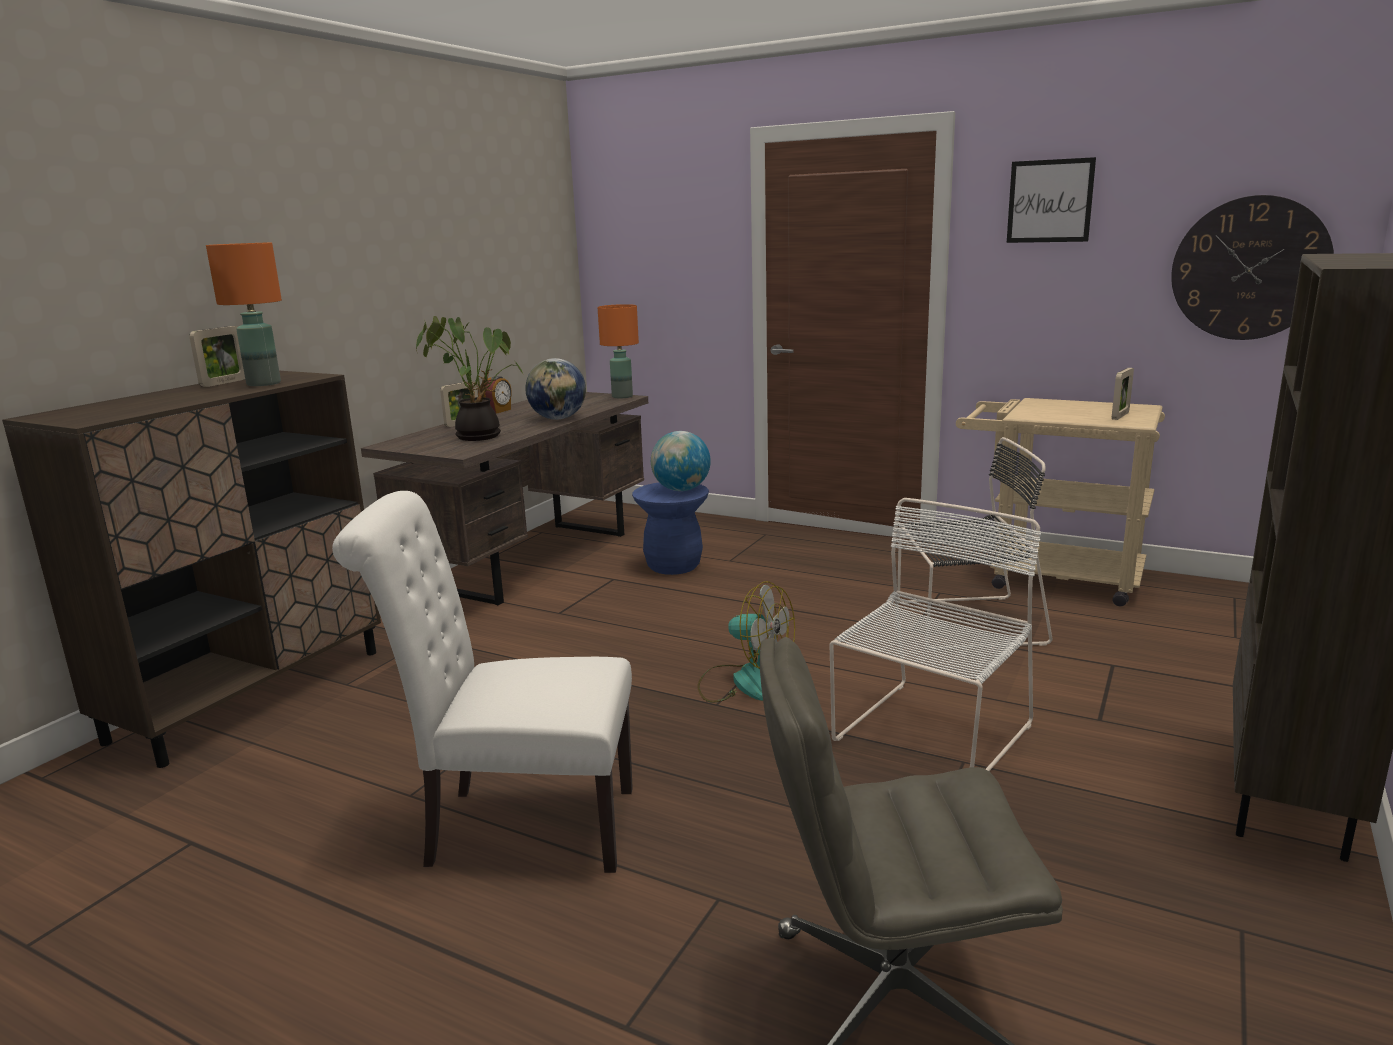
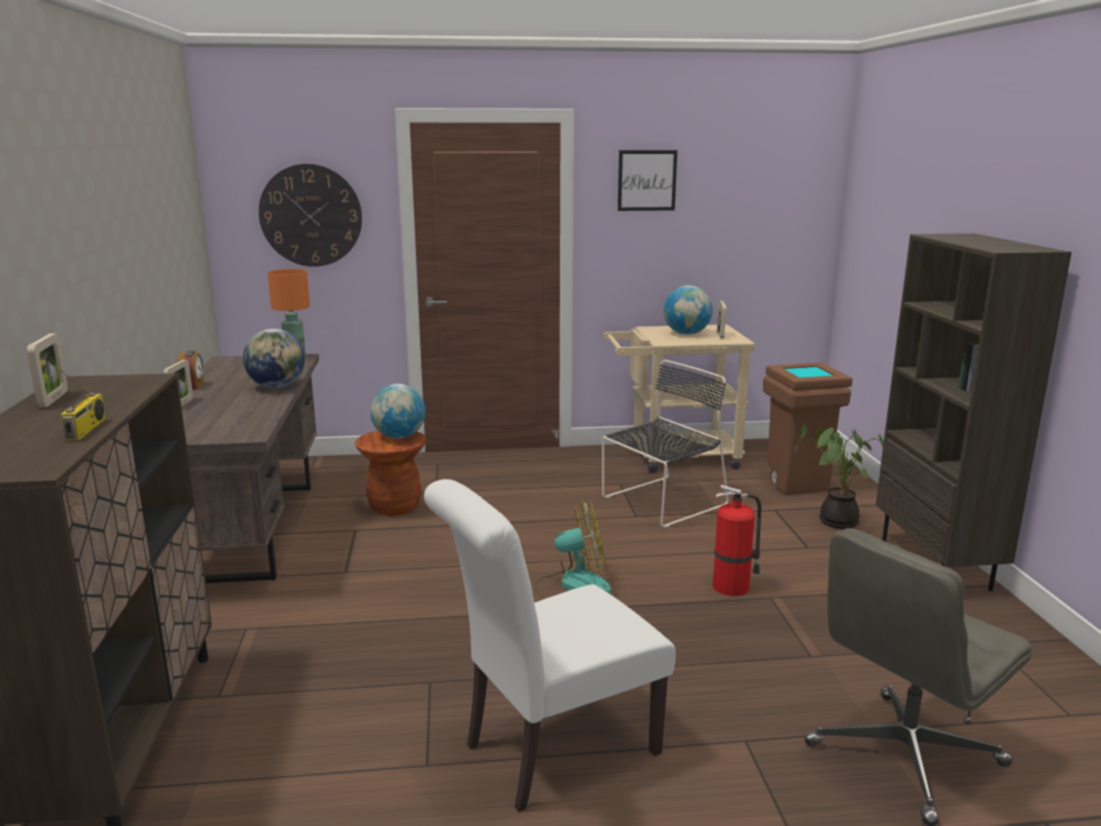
camera: 35 degrees left, 0 degrees up
(182, 402) = (86, 429): none -> radio
(265, 384) = (115, 394): orange table lamp -> none
(480, 435) = (230, 415): potted plant -> potted plant (835, 520)
(673, 566) = (394, 507): blue stool -> brown stool
(929, 735) = (733, 587): white chair -> fire extinguisher
(1075, 410) = (686, 334): none -> globe
(1188, 641) = (795, 484): none -> brown trash can
(1249, 268) = (774, 229): wall clock -> wall clock (311, 215)

